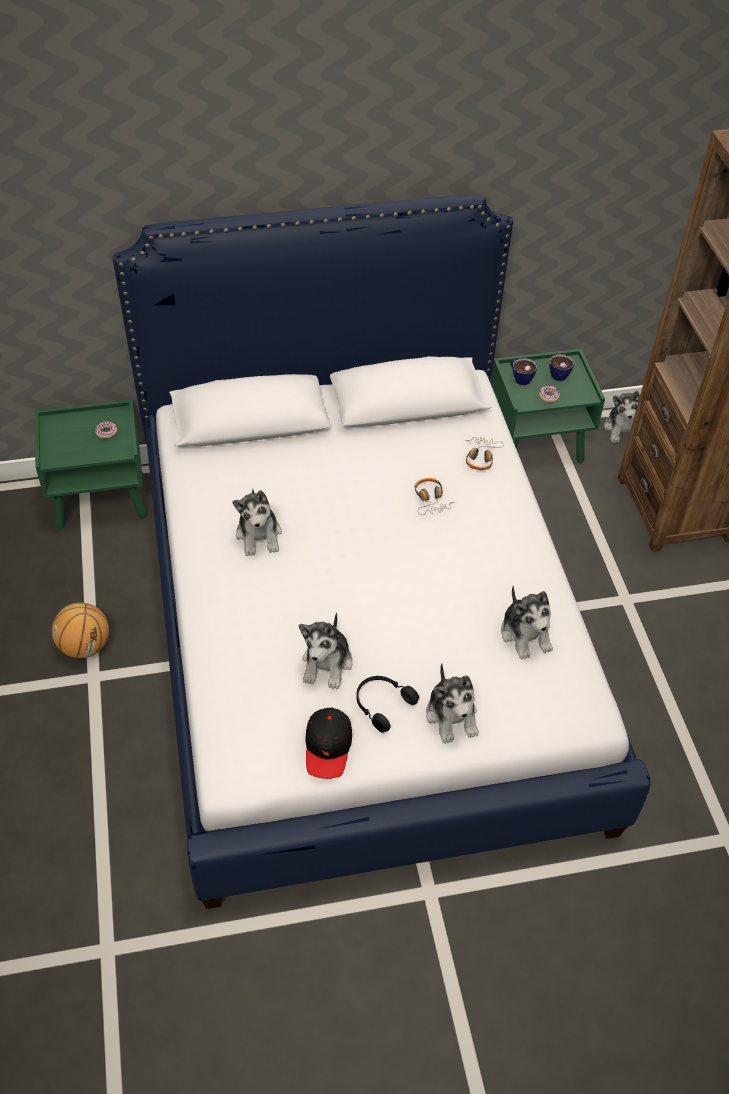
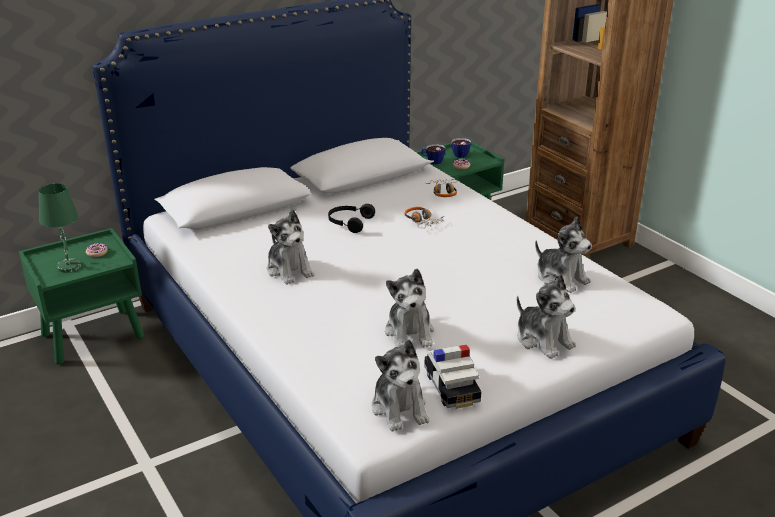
camera: 20 degrees left, 20 degrees down
(74, 444) = (68, 266): none -> green table lamp
(85, 646) = (126, 443): basketball -> none
(328, 747) = (451, 387): black cap -> toy car
(382, 704) = (478, 347): black headphones -> black headphones (349, 223)
(622, 429) = (508, 205): plush toy -> plush toy (400, 408)

